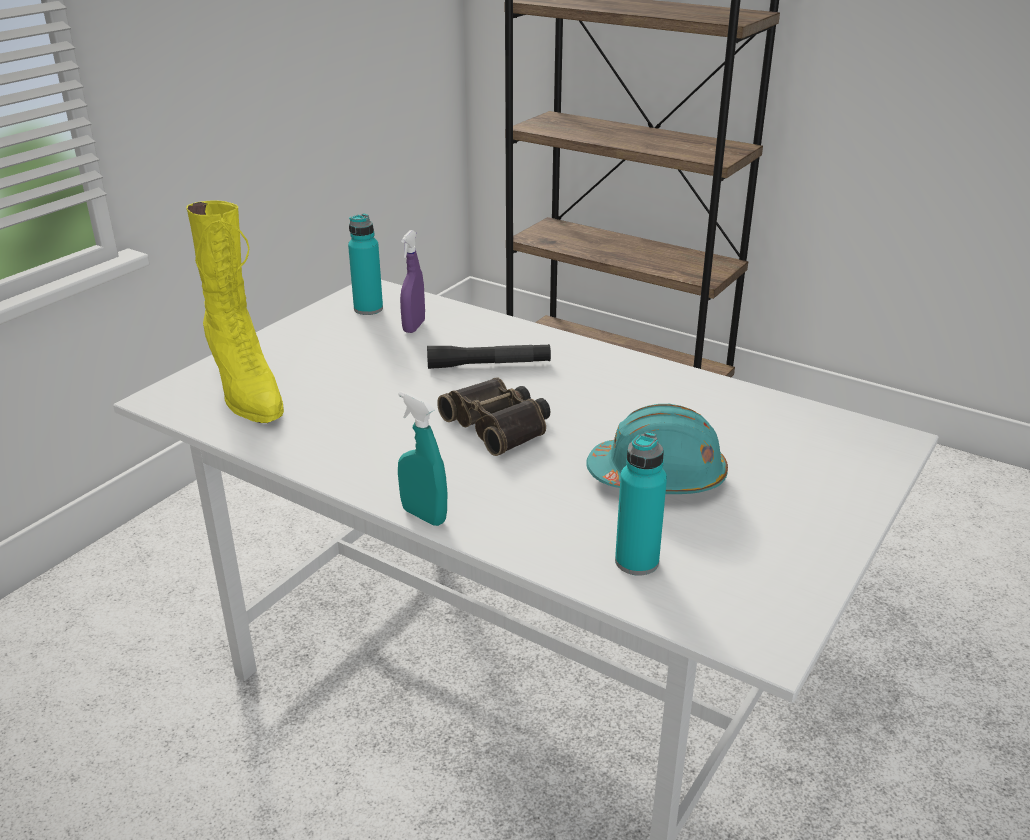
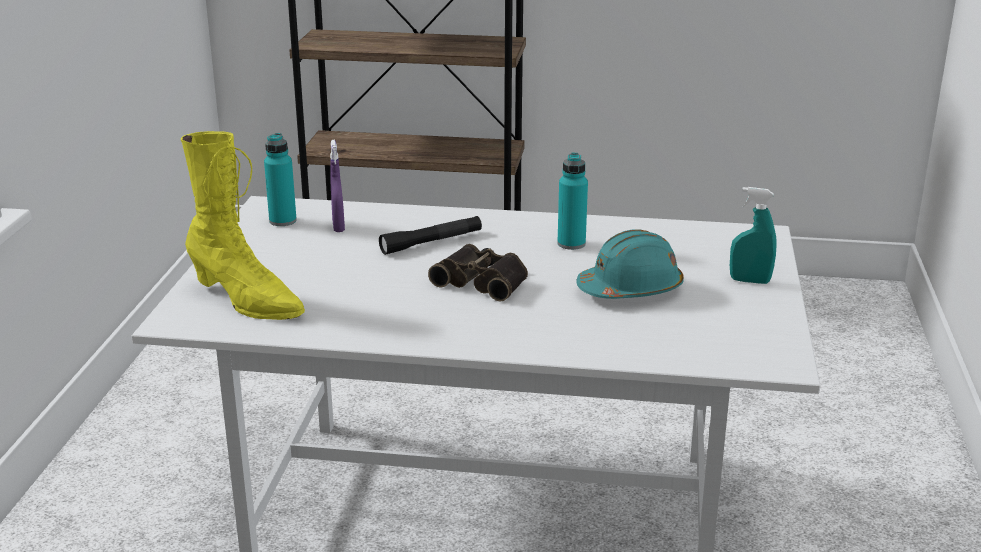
camera: 25 degrees left, 5 degrees down
(424, 515) = (488, 349): turquoise spray bottle -> turquoise spray bottle (750, 281)
(636, 562) = (664, 341): turquoise bottle -> turquoise bottle (571, 244)

